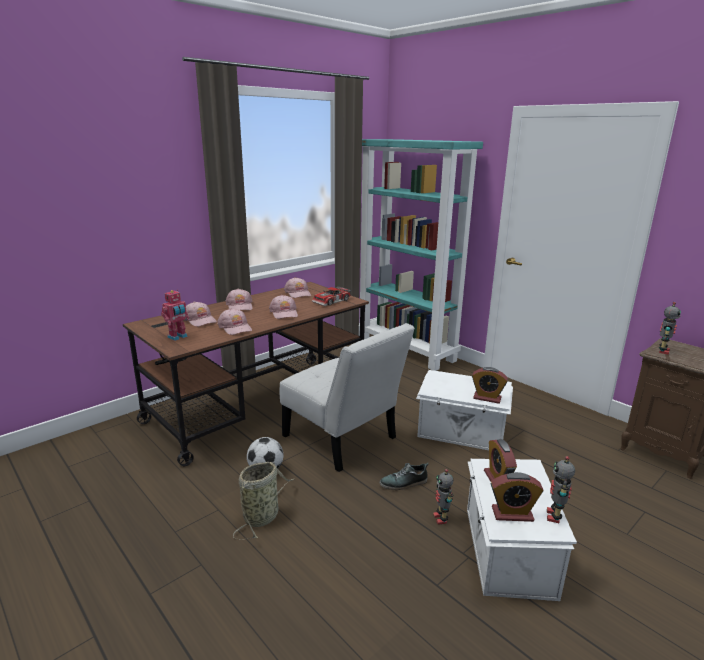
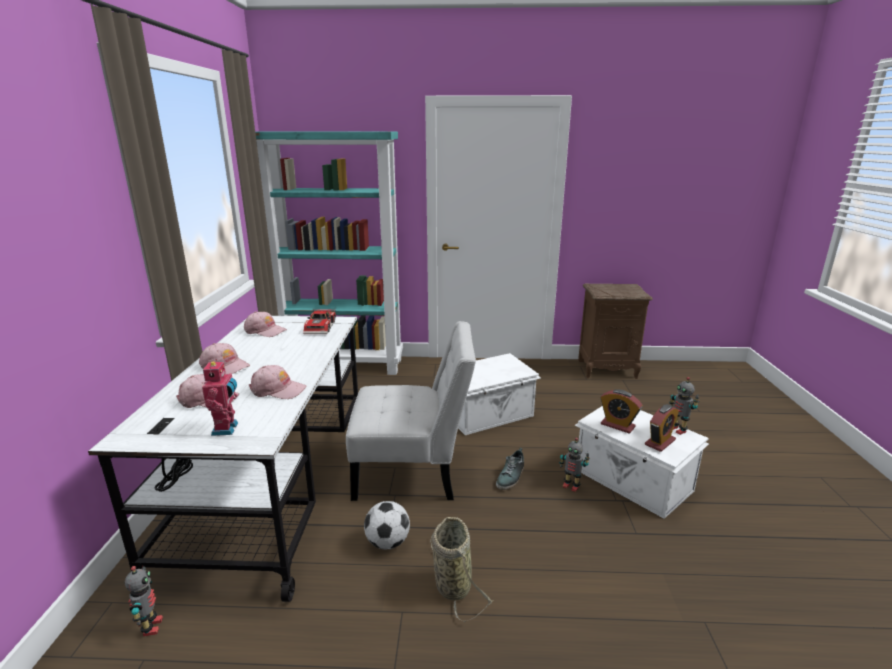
camera: 45 degrees left, 0 degrees up
(259, 405) = (274, 486): brown desk -> white desk
(284, 313) = (298, 355): pink cap -> none
(487, 398) = (515, 372): alarm clock -> none
(662, 351) = (601, 292): toy robot -> toy robot (151, 627)

